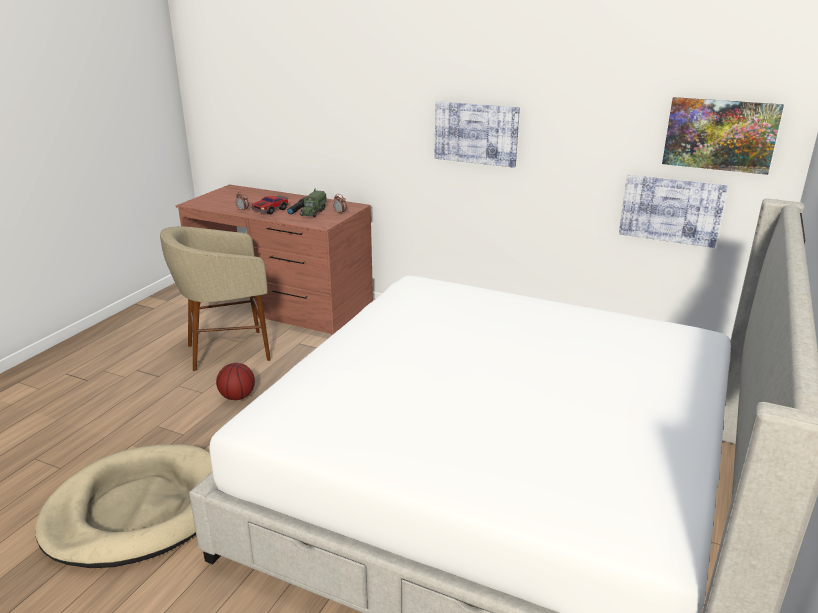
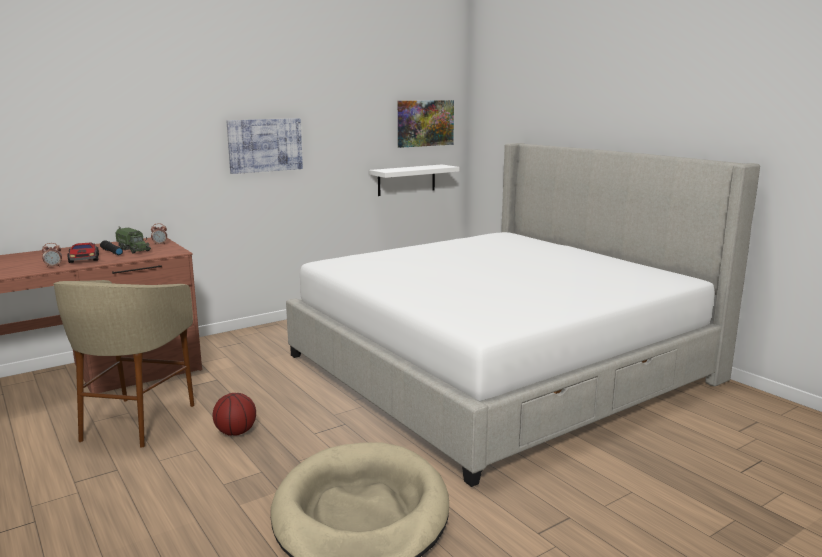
camera: 60 degrees left, 10 degrees down
(671, 210) = (406, 180): picture -> white shelf

